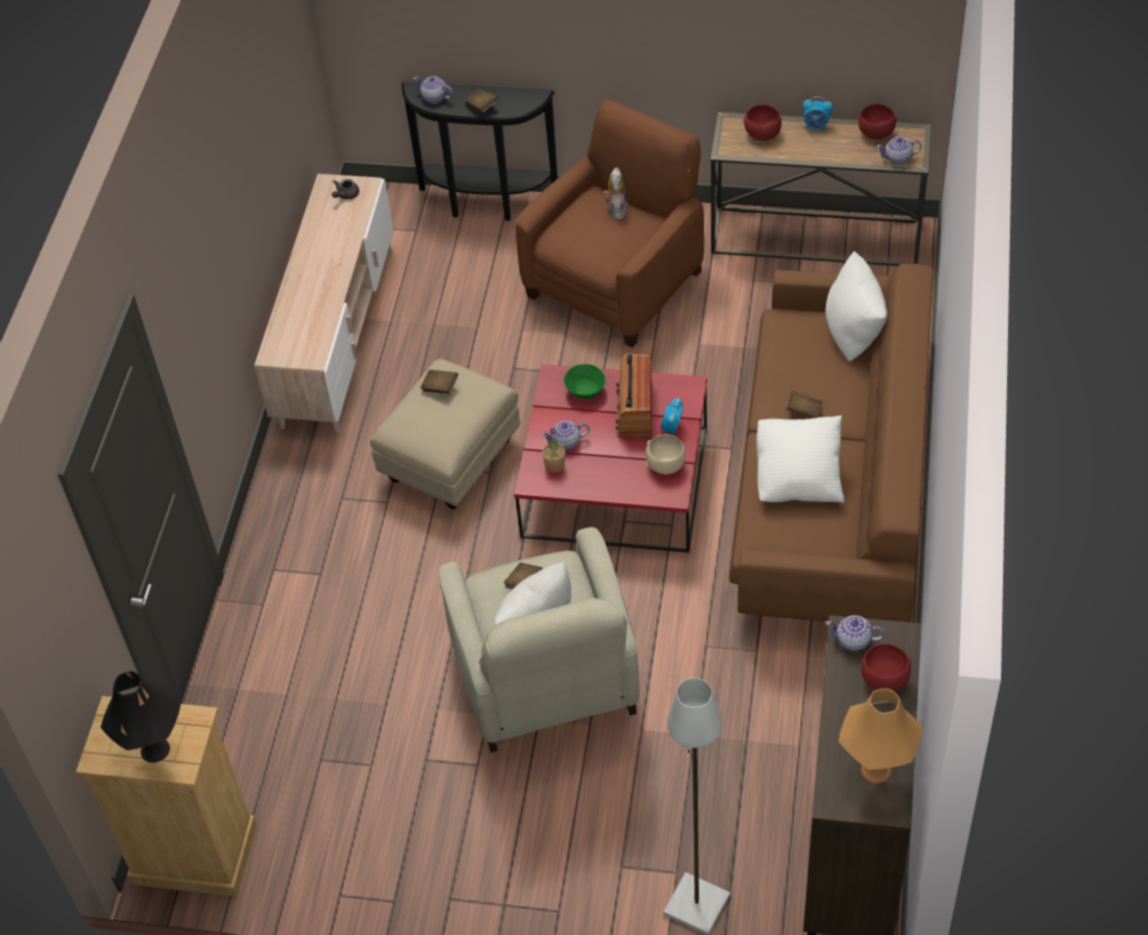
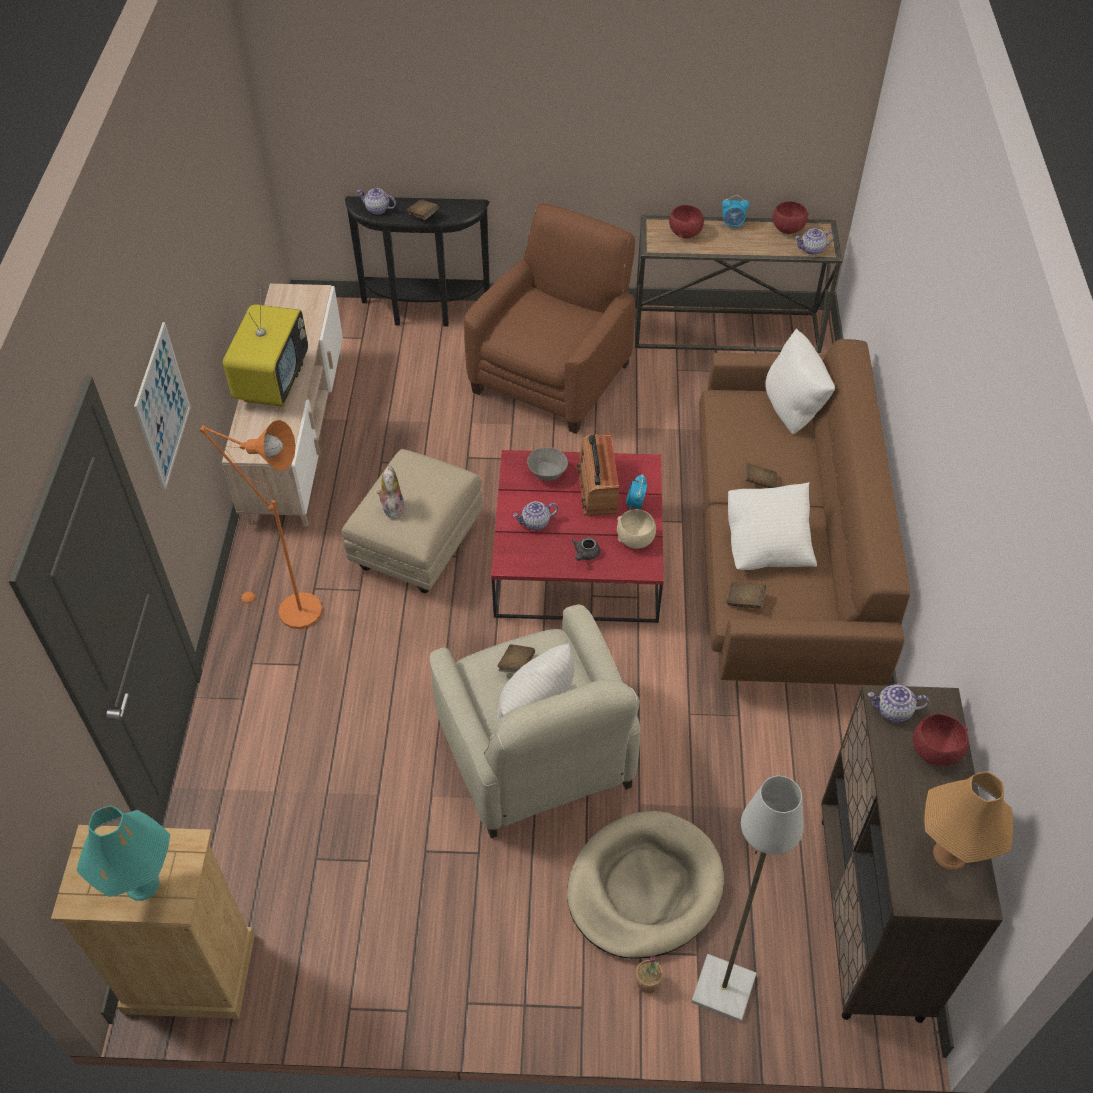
camera: 10 degrees left, 0 degrees up
(155, 750) = (142, 885): black table lamp -> turquoise table lamp
(196, 314) = (162, 406): none -> picture
(311, 282) = (273, 382): none -> television
(316, 519) = (291, 610): none -> orange floor lamp
(345, 195) = (298, 301): grey teapot -> grey teapot (585, 554)
(440, 388) = (407, 476): brown book -> brown book (745, 601)
(554, 466) = (527, 546): potted plant -> potted plant (647, 982)
(586, 391) = (548, 473): green bowl -> grey bowl
(616, 209) = (555, 306): plush toy -> plush toy (392, 508)
(634, 808) = (644, 887): none -> beige dog bed

